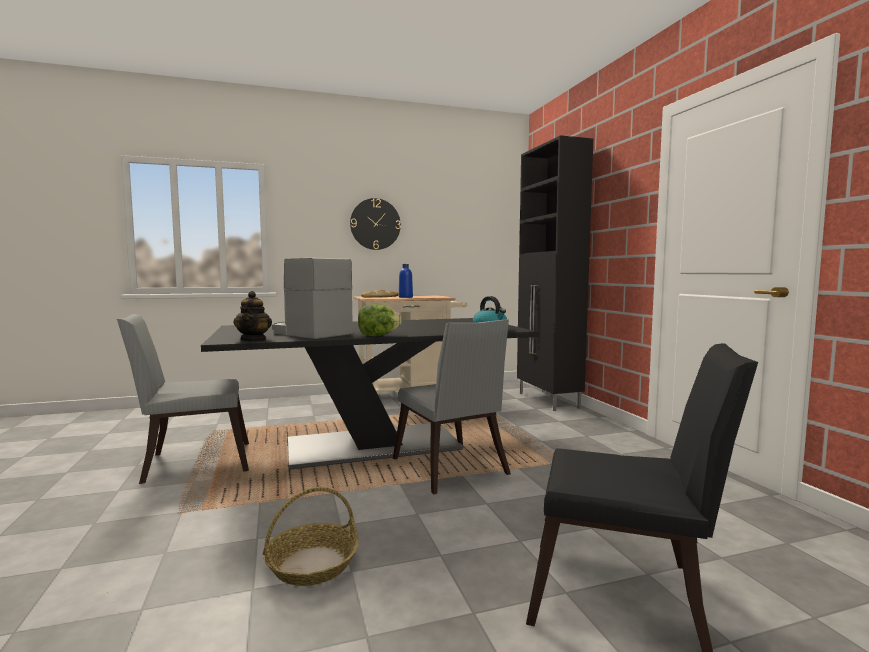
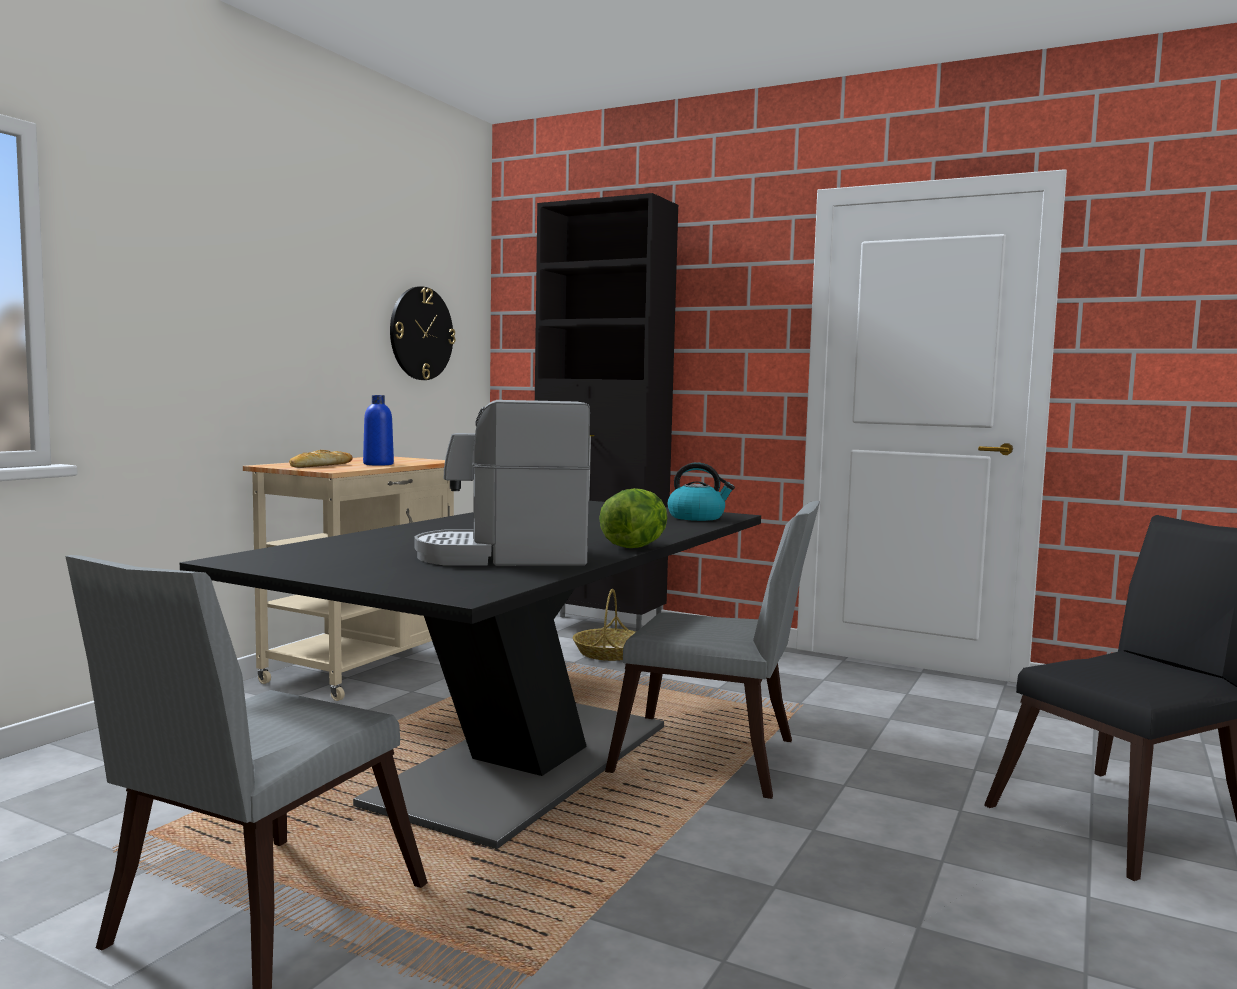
camera: 45 degrees left, 0 degrees up
(254, 340) = (501, 582): teapot -> none
(312, 564) = (866, 945): basket -> basket (609, 653)
(375, 224) = (273, 303): wall clock -> wall clock (421, 333)

